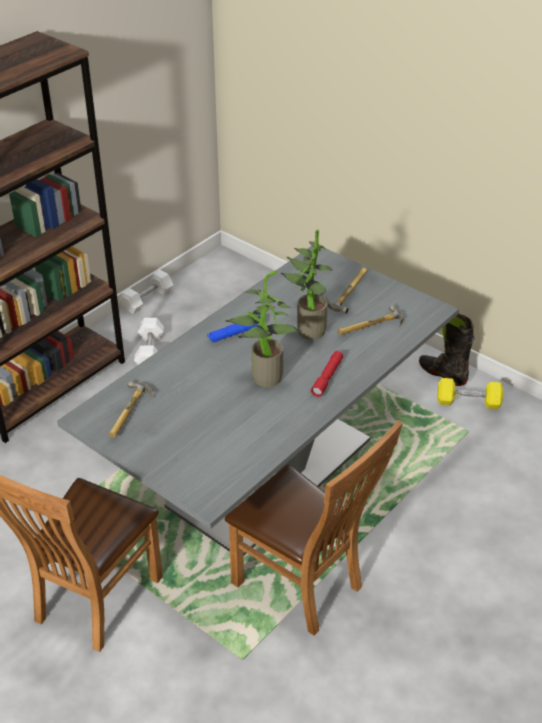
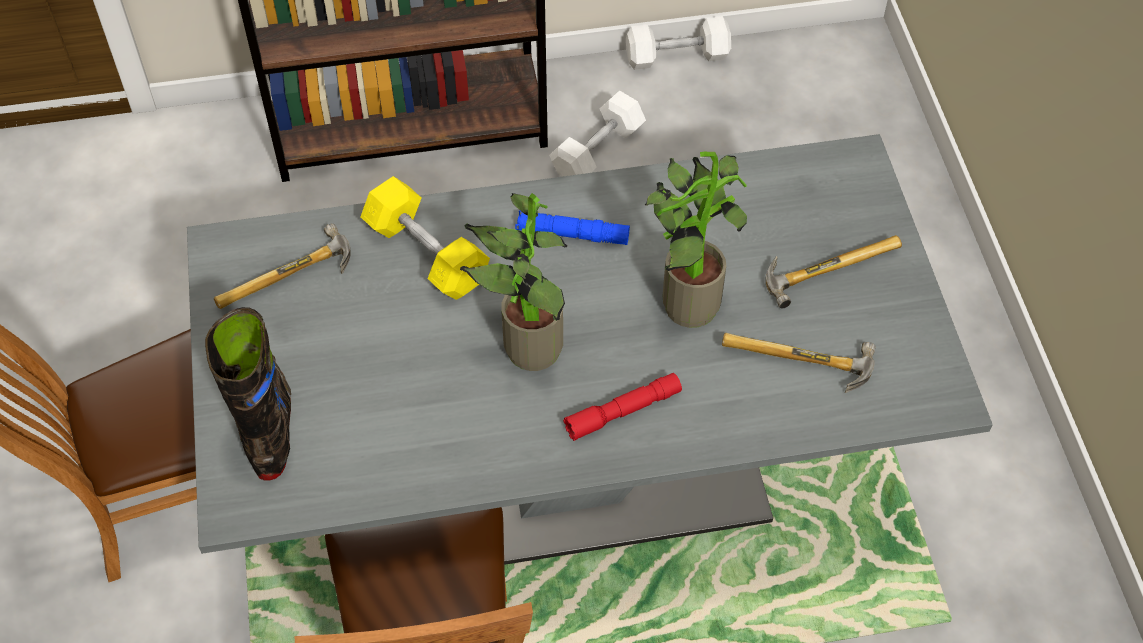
camera: 40 degrees right, 15 degrees up
(443, 374) = (1017, 484): black boot -> black boot (269, 426)
(468, 402) = (1008, 566): yellow dumbbell -> yellow dumbbell (426, 253)

